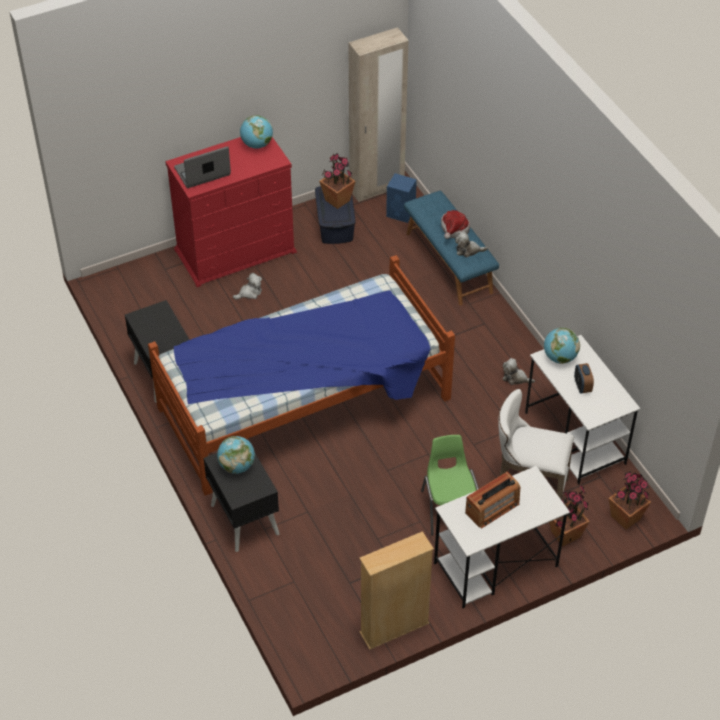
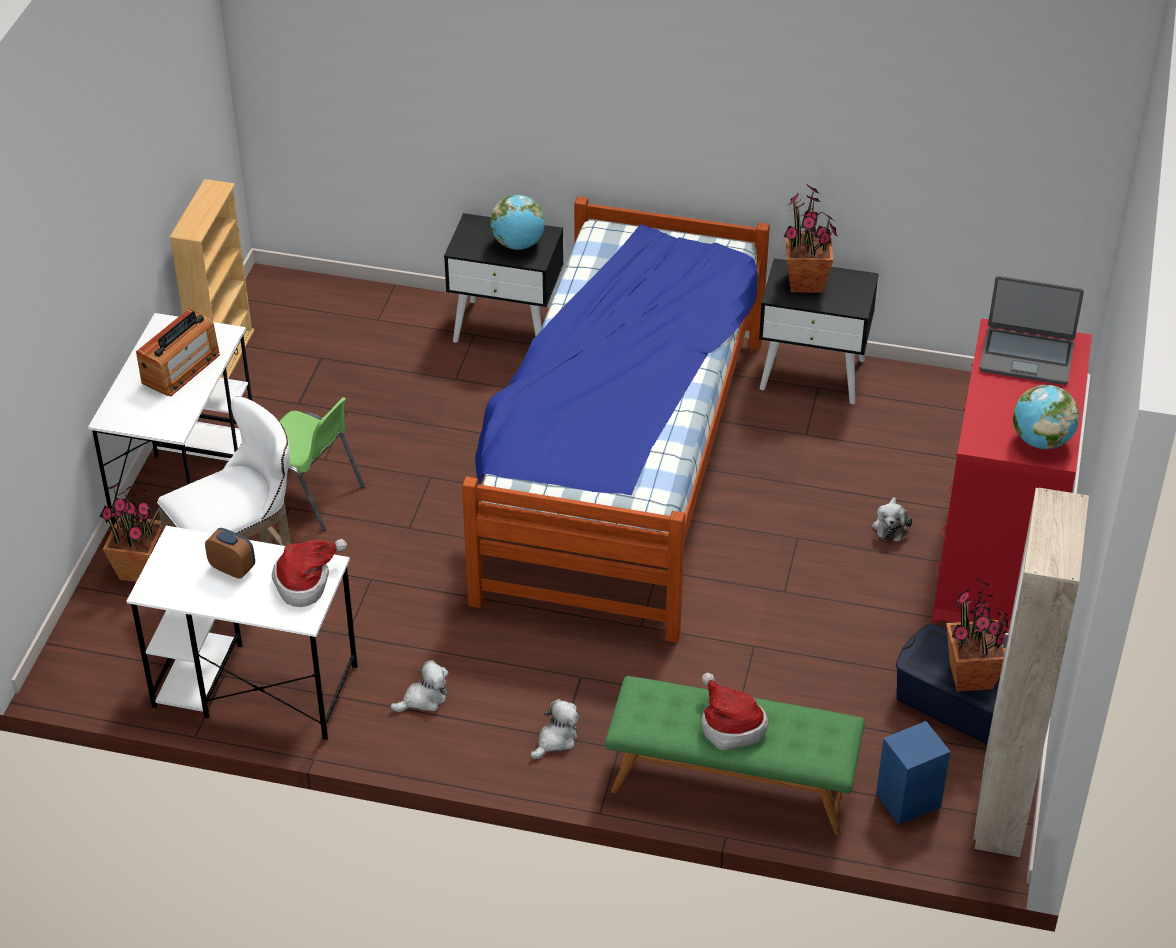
camera: 130 degrees right, 5 degrees down
(202, 172) = (1026, 356): laptop -> laptop turned 90 degrees clockwise
(449, 262) = (731, 785): blue bench -> green bench
(468, 250) = (667, 713): plush toy -> plush toy (555, 739)
(492, 508) = (181, 368): radio -> radio turned 150 degrees counterclockwise
(559, 357) = (306, 582): globe -> hat
(626, 517) = (85, 644): potted plant -> potted plant (806, 283)

